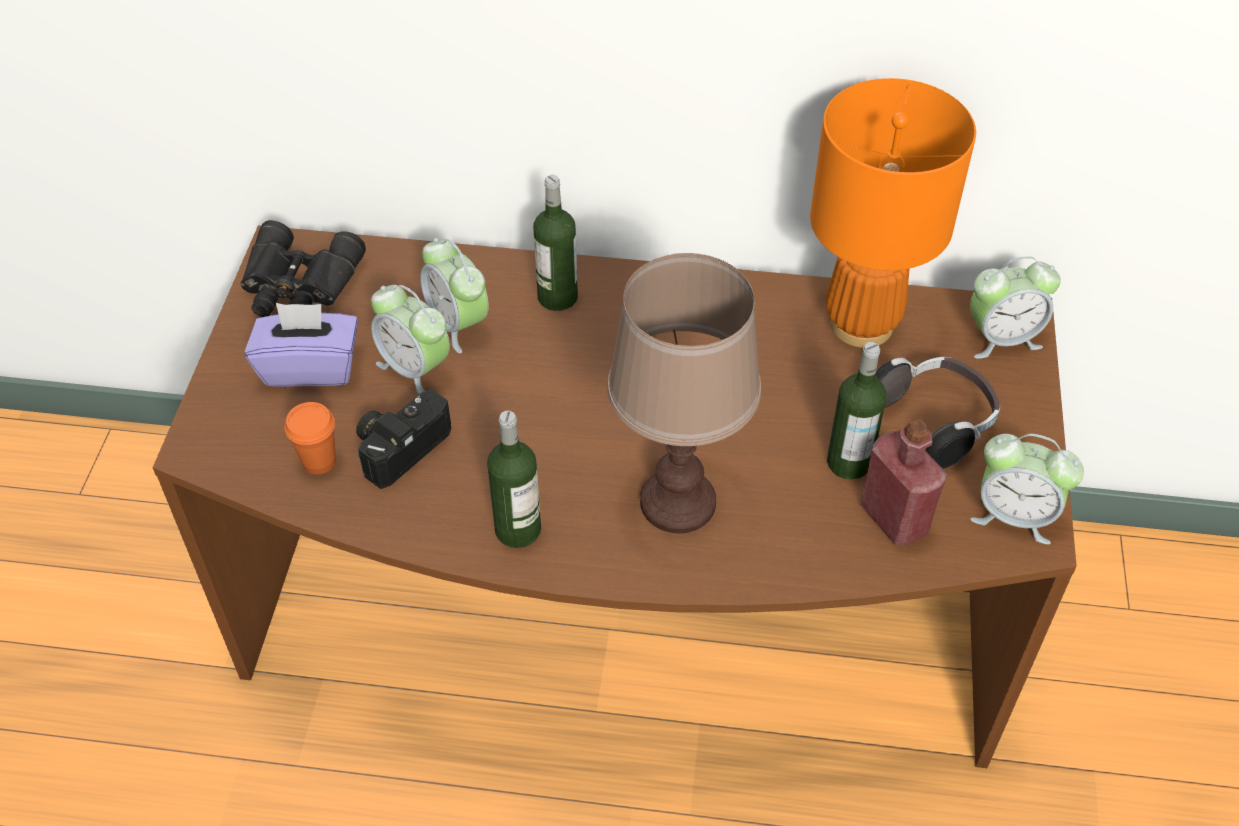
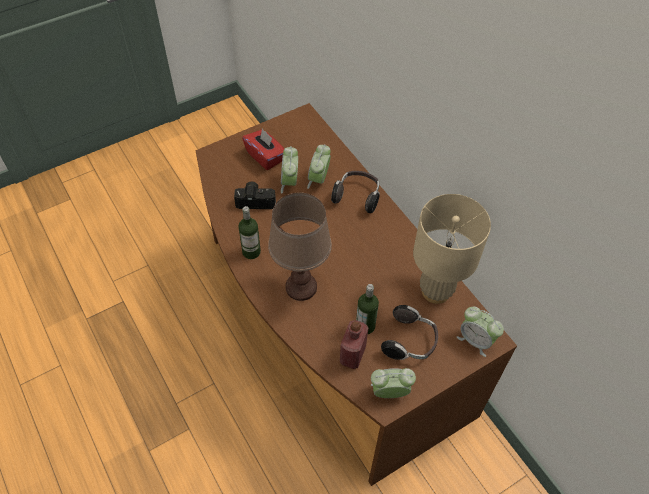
camera: 50 degrees right, 5 degrees up
(299, 285) = (294, 130): black binoculars -> none
(310, 367) = (265, 157): purple tissue box -> red tissue box
(319, 461) = (232, 185): orange cup -> none
(557, 297) = (357, 196): bottle -> headphones
(862, 324) = (436, 291): orange table lamp -> beige table lamp
(1014, 515) = (389, 392): alarm clock -> alarm clock turned 105 degrees clockwise

